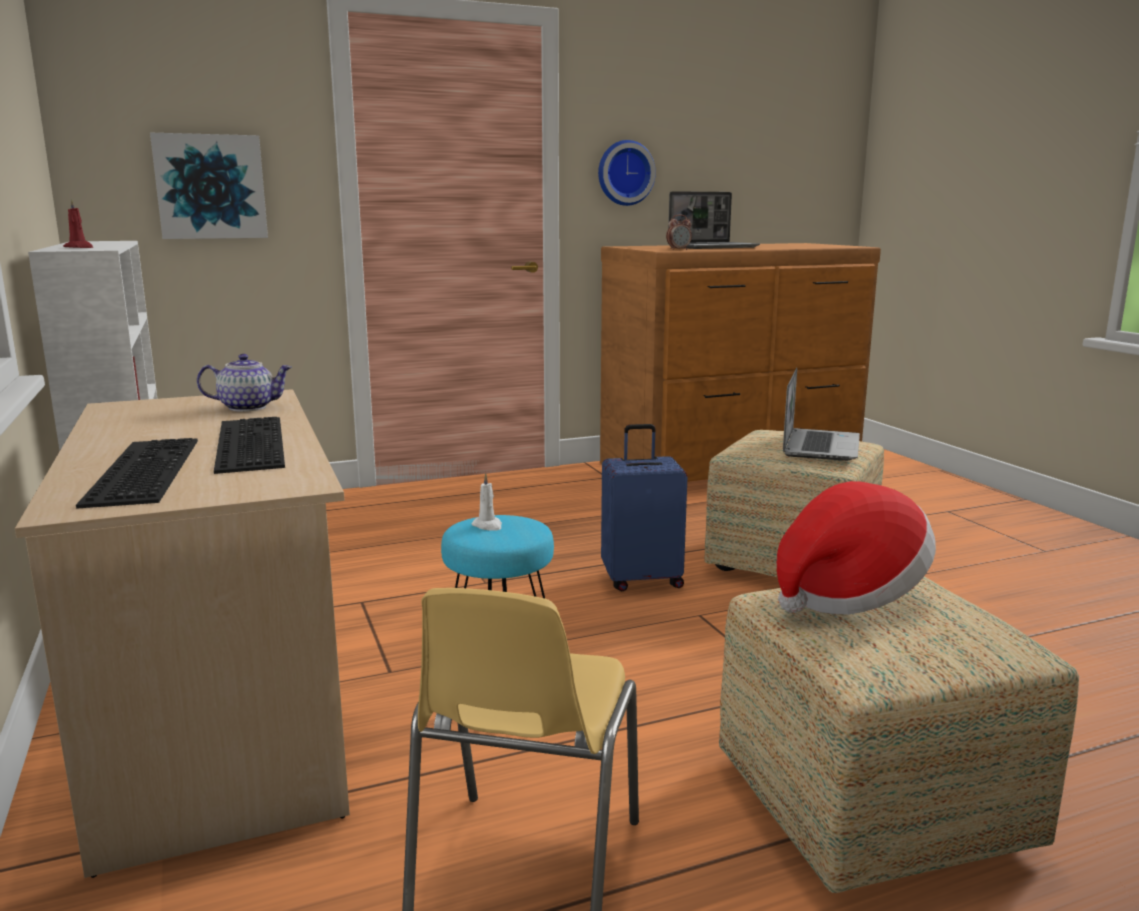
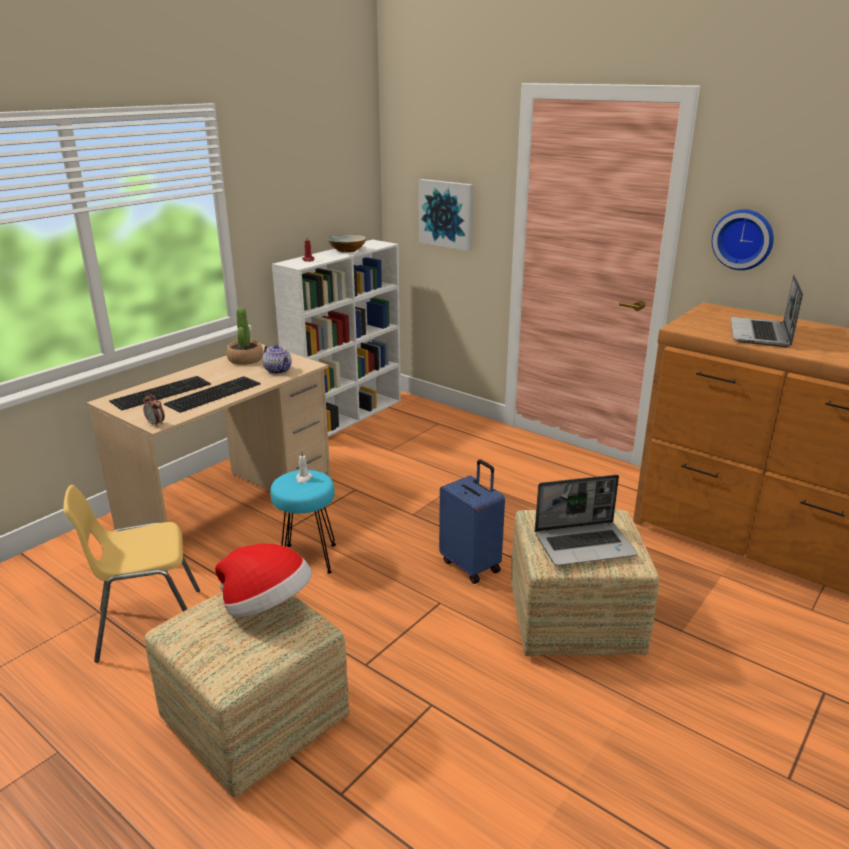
camera: 60 degrees right, 10 degrees up
(92, 243) = (347, 250): none -> bowl
(139, 415) = (245, 359): none -> potted plant
(678, 250) = (696, 330): alarm clock -> alarm clock (156, 424)
(713, 247) = (761, 334): laptop -> laptop turned 75 degrees clockwise

